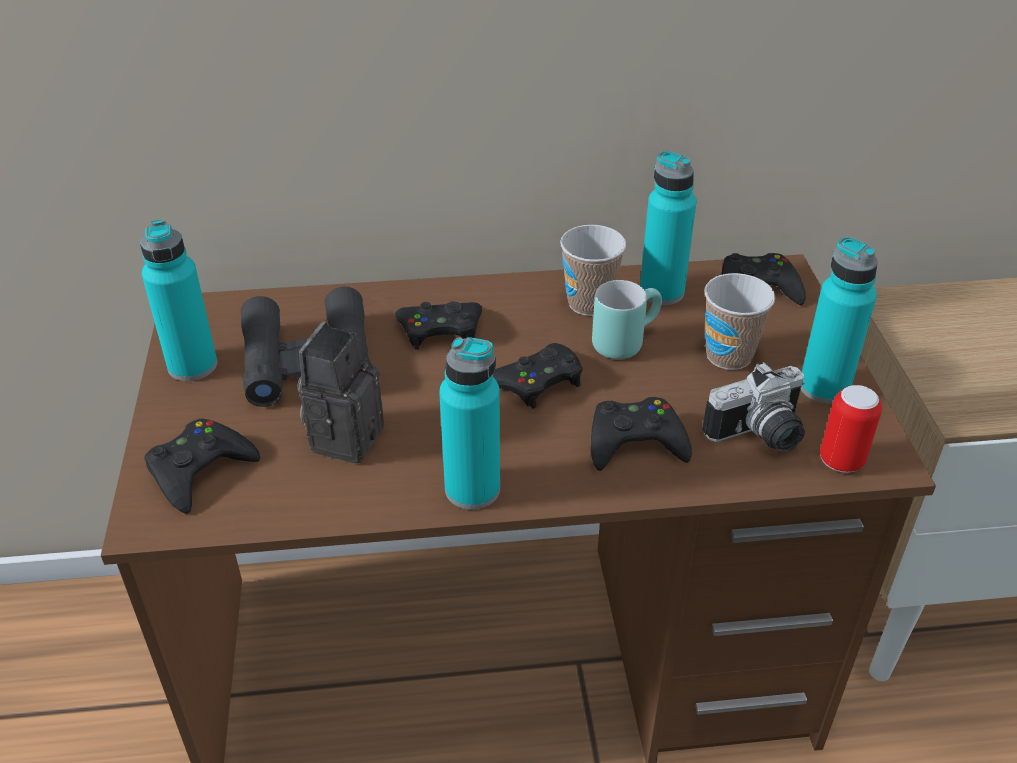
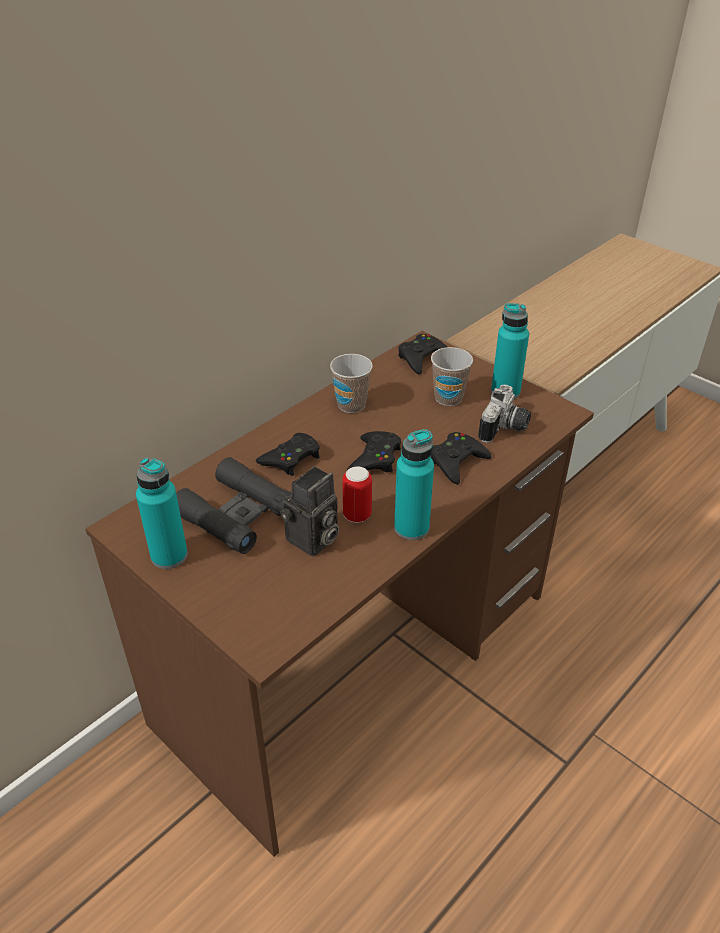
camera: 40 degrees left, 0 degrees up
(200, 470) = (256, 606): black game controller -> none
(344, 436) = (312, 541): camera -> camera turned 120 degrees counterclockwise
(623, 340) = (391, 415): turquoise mug -> none
(661, 292) = (380, 381): turquoise bottle -> none
(841, 461) = (549, 422): can -> can (357, 515)

